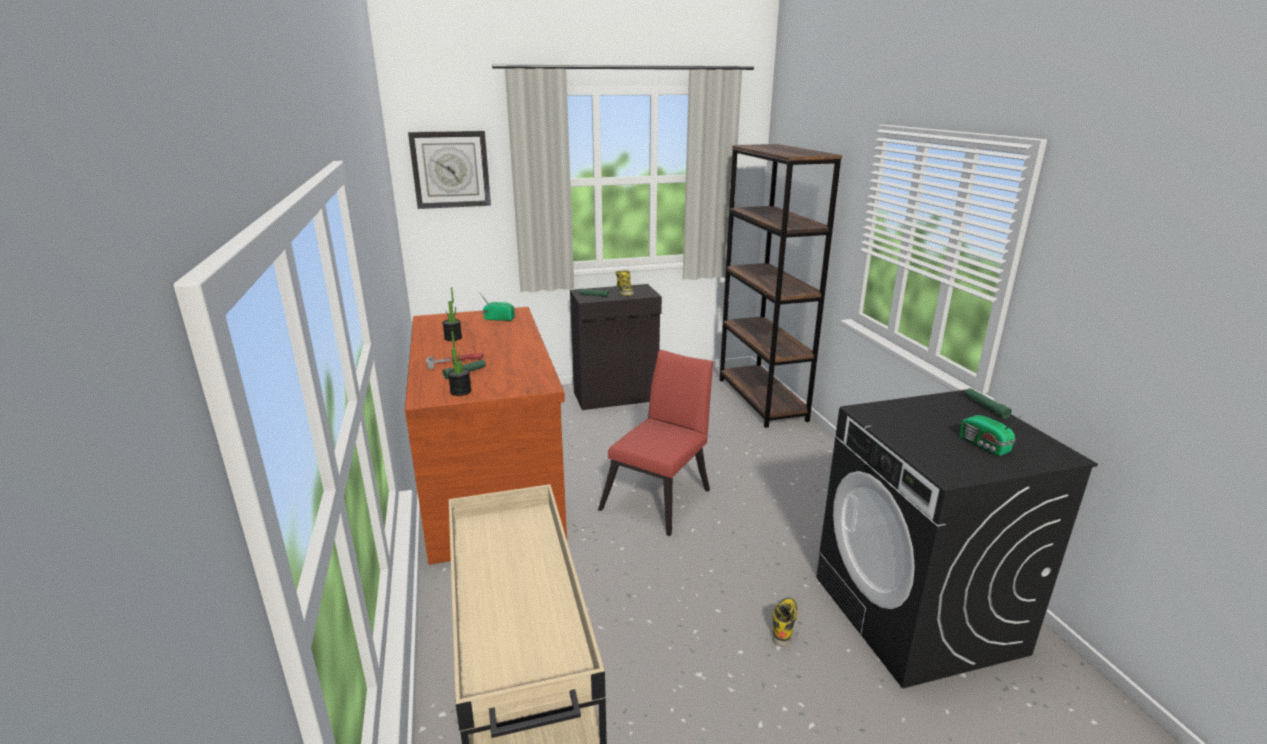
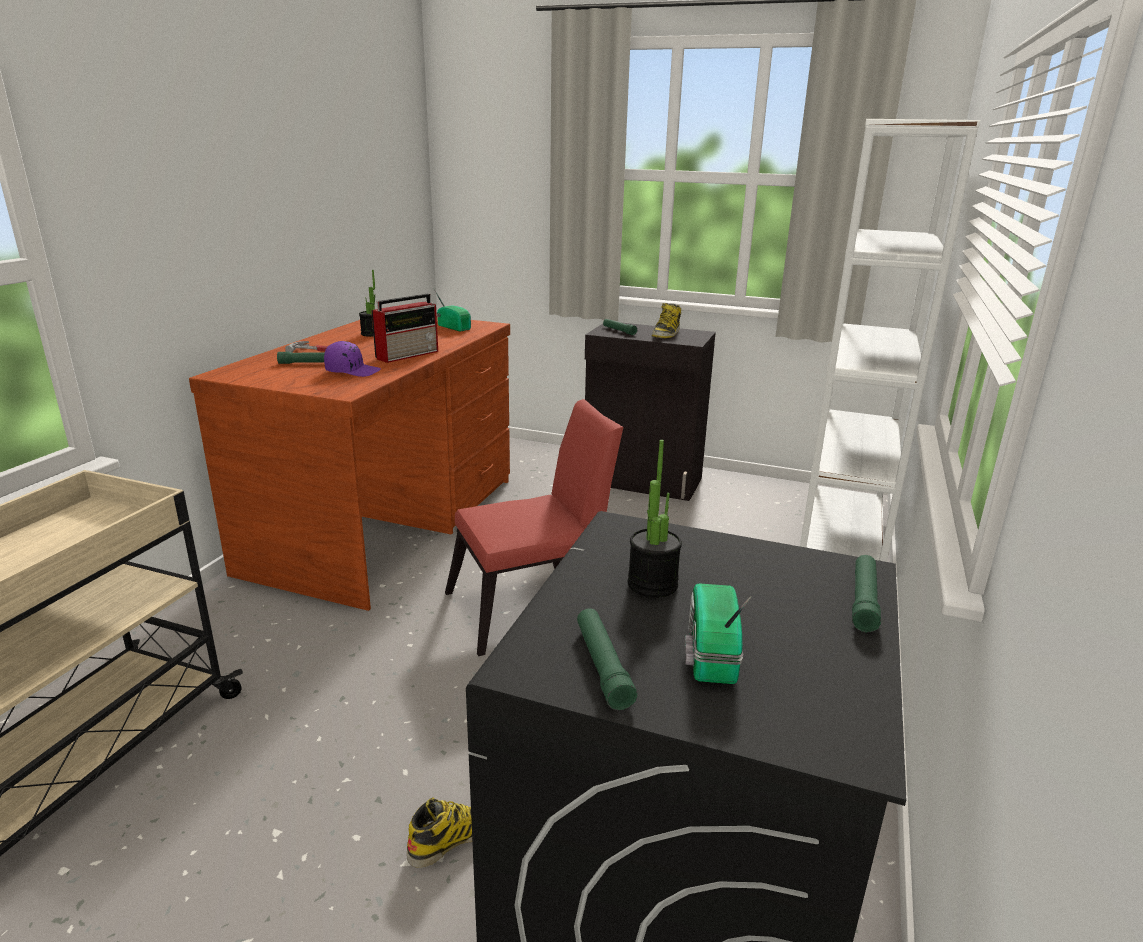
camera: 35 degrees right, 0 degrees up
(450, 169) = (489, 147): wall clock -> none
(460, 391) = (264, 376): potted plant -> potted plant (652, 584)
(512, 370) = (352, 371): none -> purple cap
(519, 347) = (408, 354): none -> radio
(761, 399) = (840, 544): brown bookcase -> white bookcase
(968, 464) = (603, 666): none -> green flashlight

